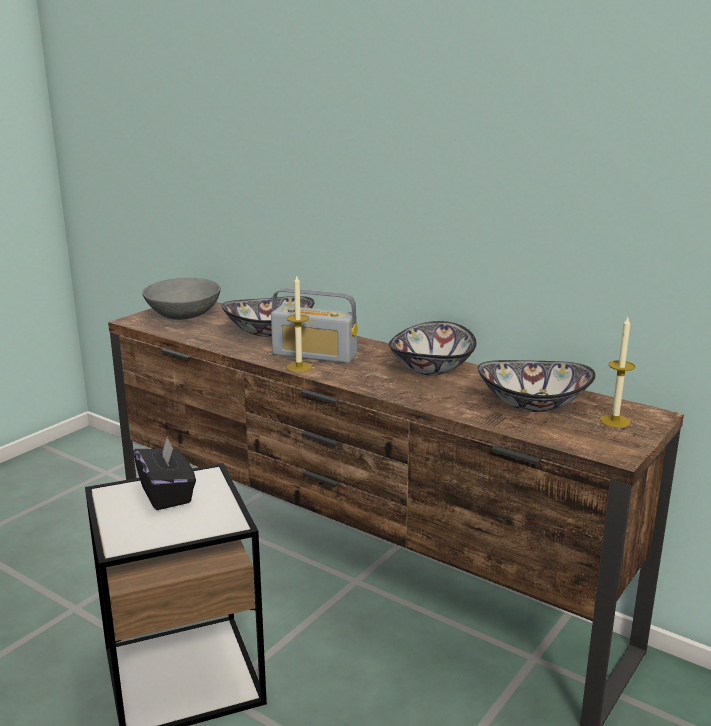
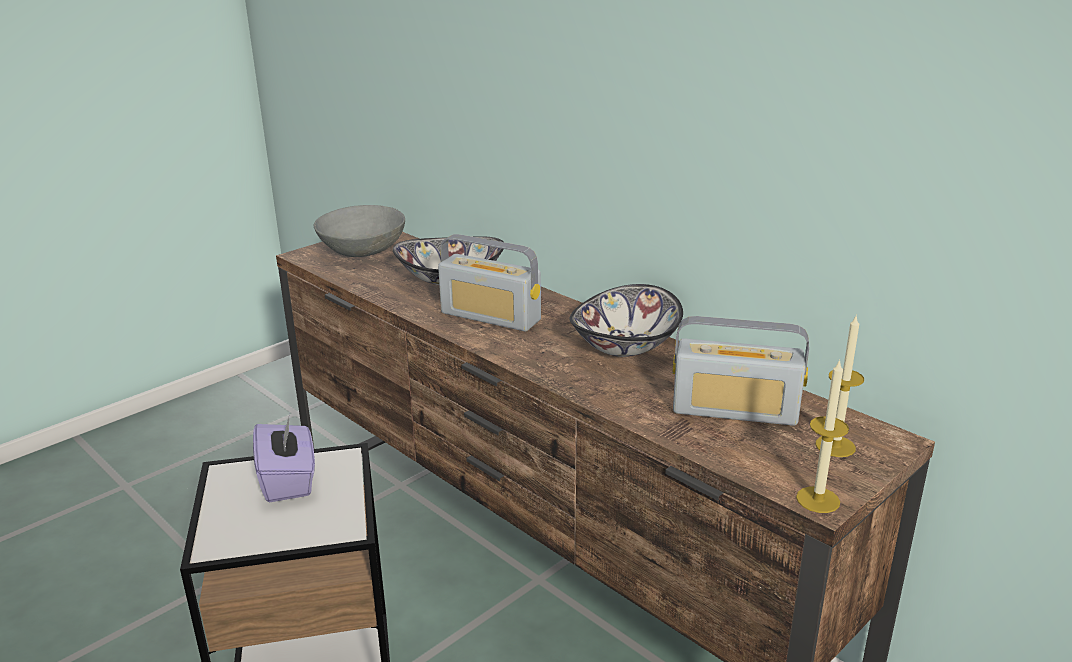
camera: 10 degrees right, 5 degrees up
(167, 494) = (288, 480): black tissue box -> purple tissue box
(299, 367) = (465, 333): candle -> candle (818, 500)
(533, 404) = (735, 410): bowl -> radio

